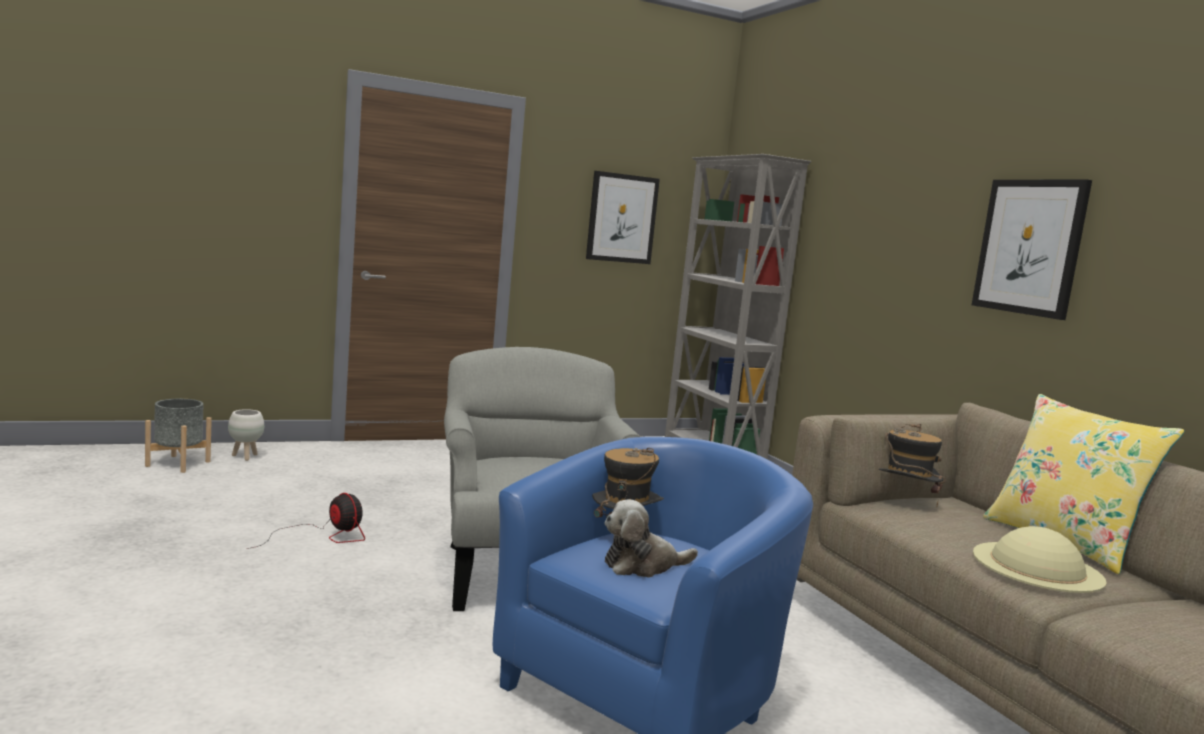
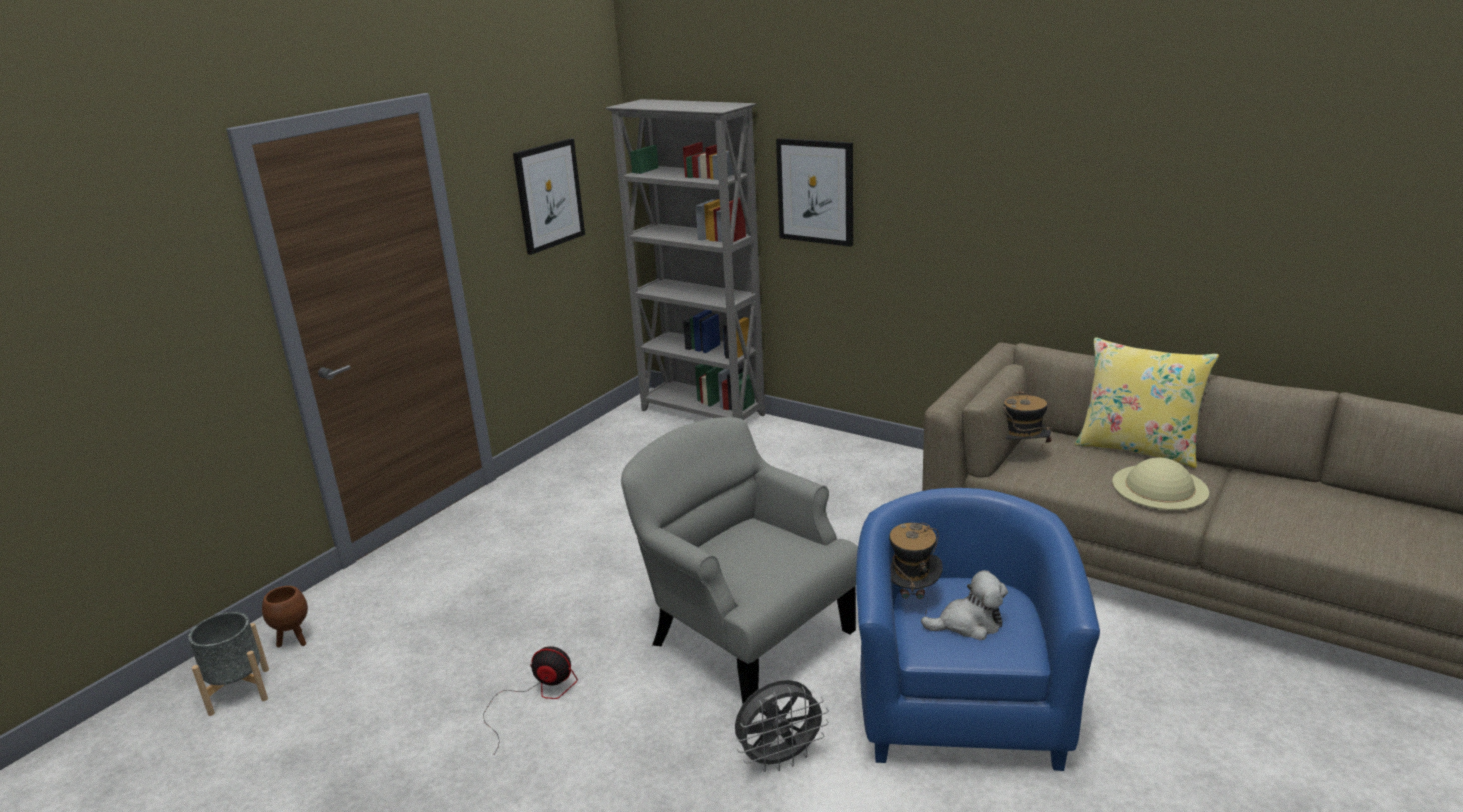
camera: 30 degrees left, 15 degrees up
(245, 457) = (294, 641): white planter -> brown planter
(427, 645) = (780, 759): none -> grey fan
(642, 565) = (968, 624): plush toy -> plush toy turned 135 degrees counterclockwise
(1030, 247) = (1031, 195): picture -> picture (816, 191)

